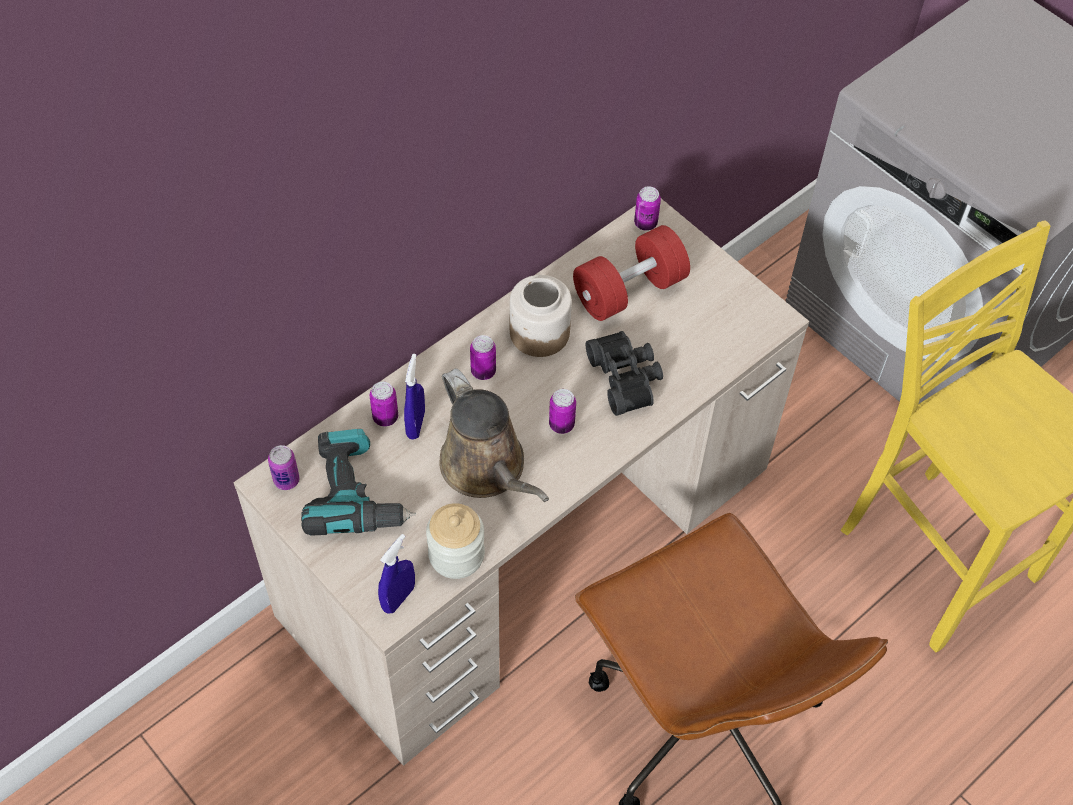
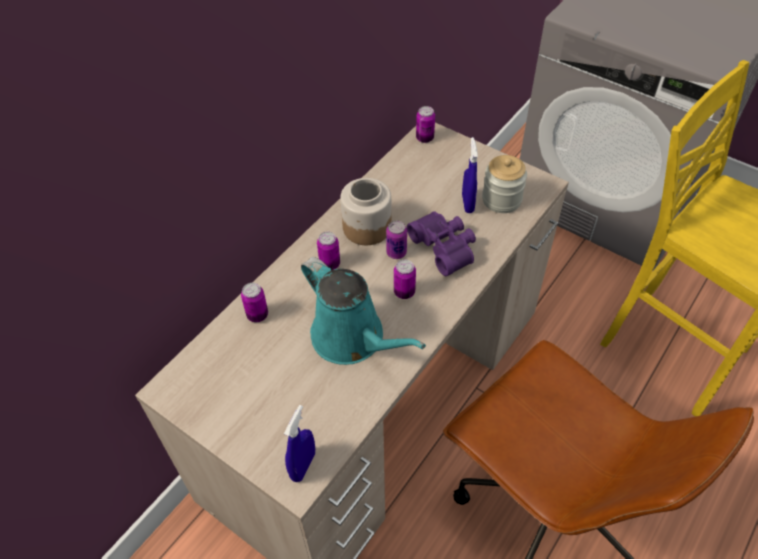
camera: 10 degrees left, 5 degrees down
(286, 480) = (182, 383): can -> can (396, 252)
(357, 493) = (246, 382): power drill -> none
(416, 424) = (284, 315): blue spray bottle -> blue spray bottle (467, 203)
(456, 555) = (345, 416): jar -> jar (501, 199)
(487, 468) = (352, 338): brown watering can -> turquoise watering can
(627, 377) = (445, 247): black binoculars -> purple binoculars
(629, 290) = (427, 185): red dumbbell -> none

